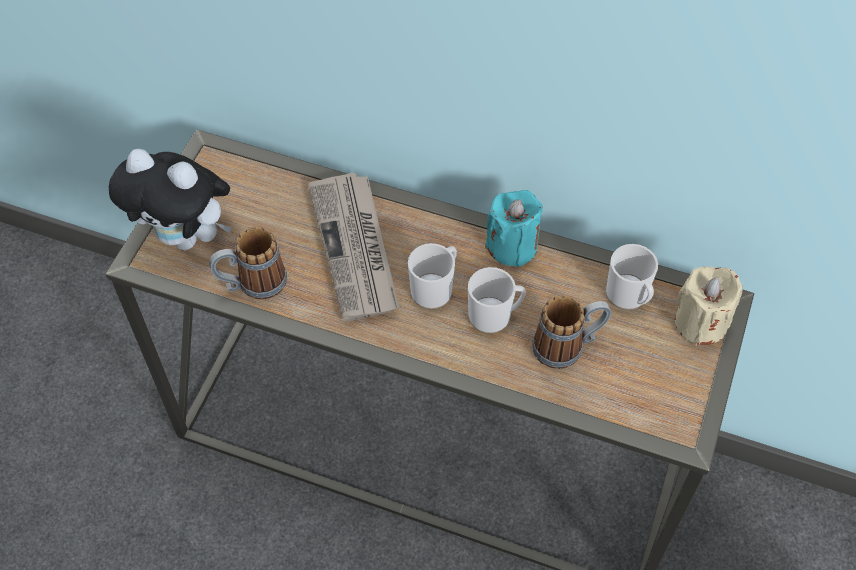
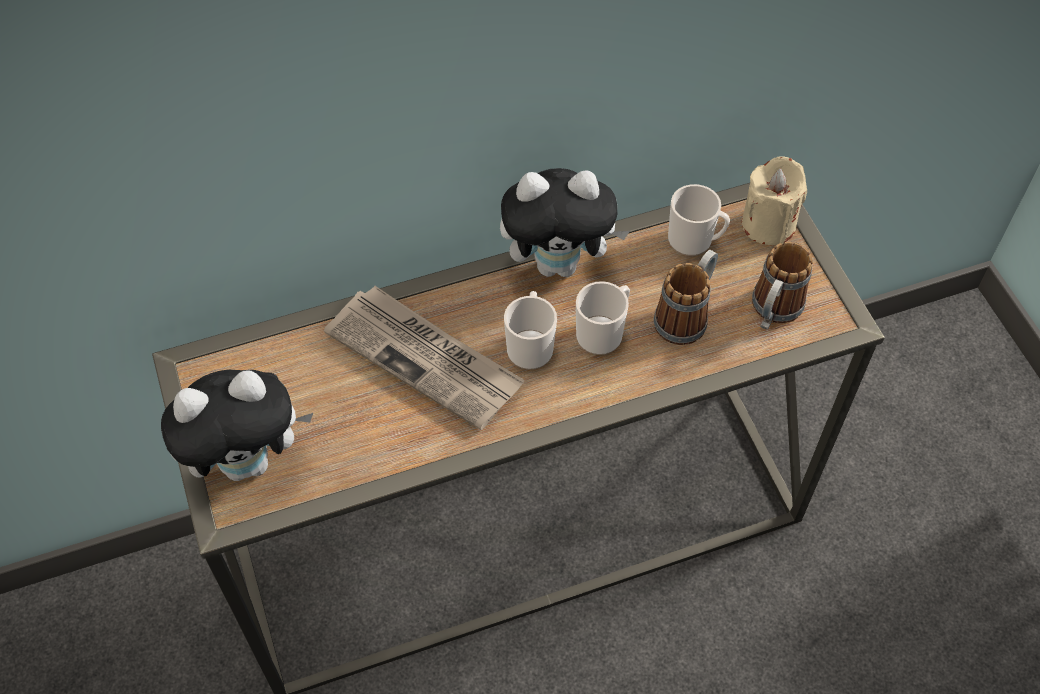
camera: 40 degrees left, 0 degrees up
(252, 284) = (361, 458): mug -> mug (772, 312)
(512, 246) = (559, 263): turquoise candle -> plush toy

